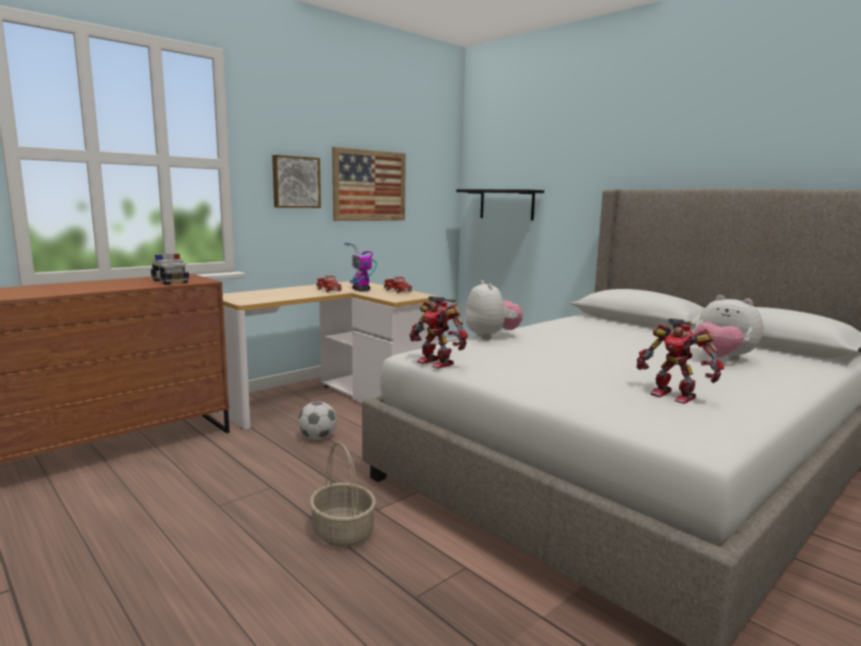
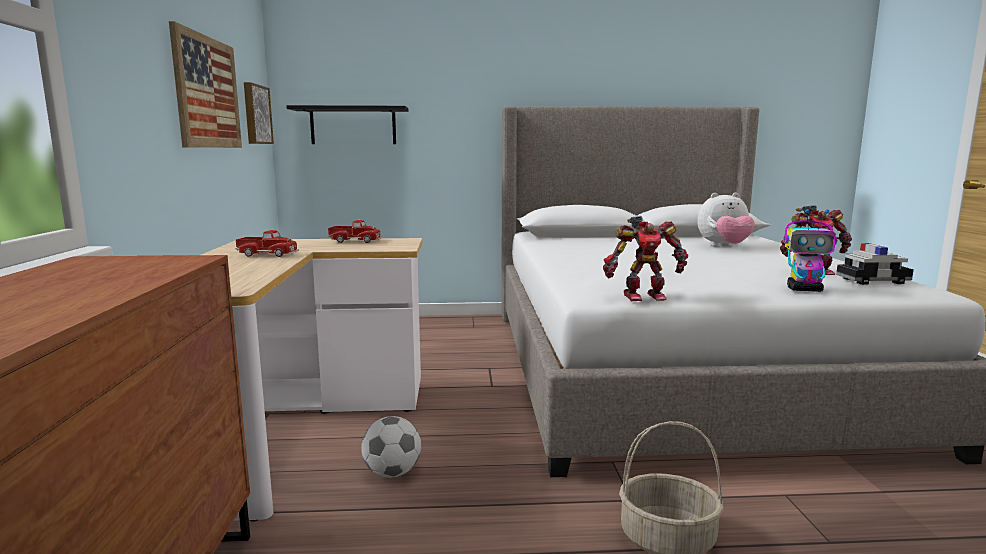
camera: 50 degrees left, 0 degrees up
(170, 281) = (127, 270): toy car -> toy car (873, 281)
(295, 182) = (139, 76): picture -> picture (256, 114)
(361, 290) = (310, 247): toy robot -> toy robot (805, 290)
(491, 337) = (565, 267): plush toy -> none

